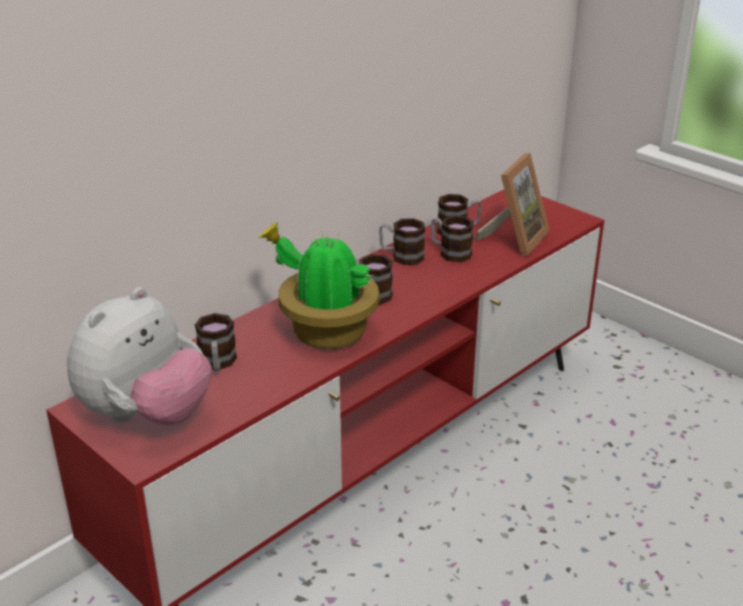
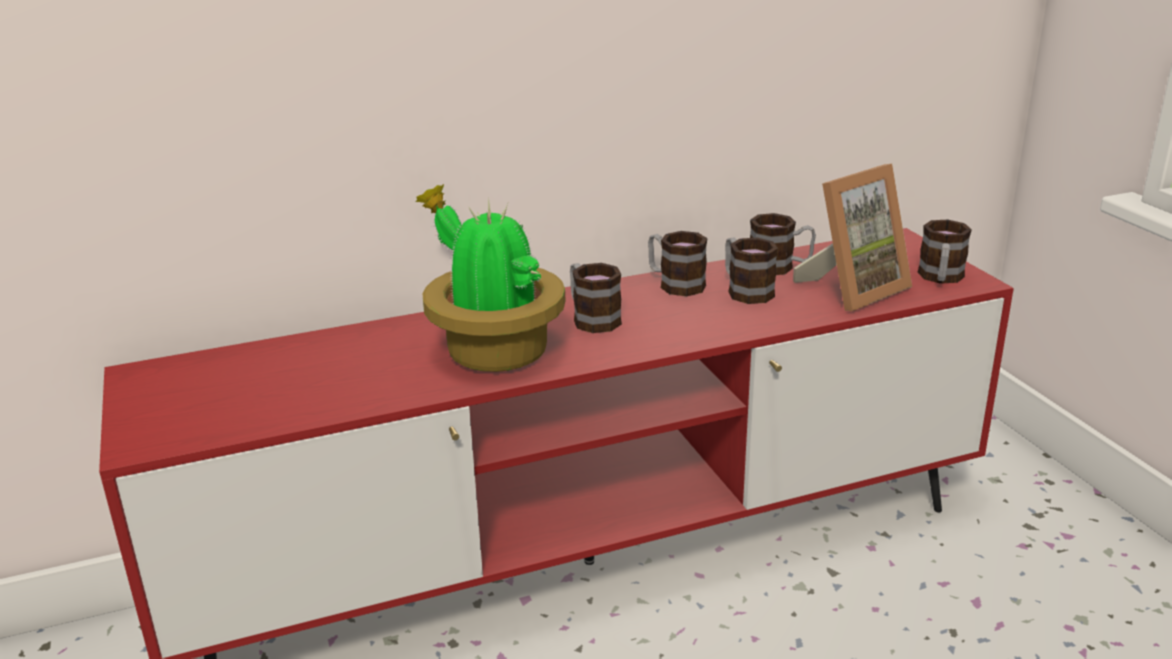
camera: 25 degrees right, 5 degrees down
(146, 415) = (195, 397): plush toy -> none
(217, 363) = (331, 359): mug -> mug (940, 278)

